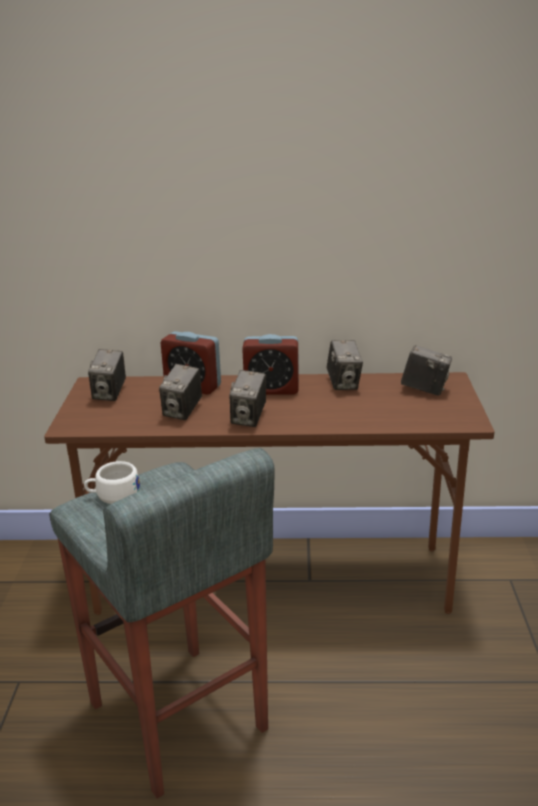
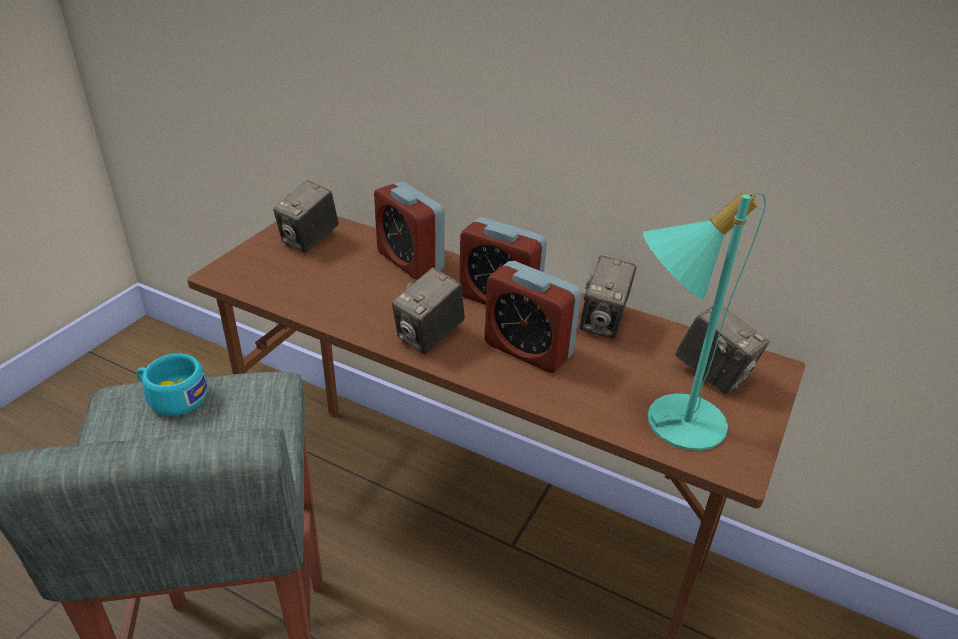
camera: 25 degrees right, 10 degrees up
(113, 495) = (172, 397): white cup -> turquoise cup
(182, 412) = (362, 296): camera -> none
(314, 408) = (528, 350): none -> alarm clock
(420, 414) = (670, 418): none -> turquoise table lamp

